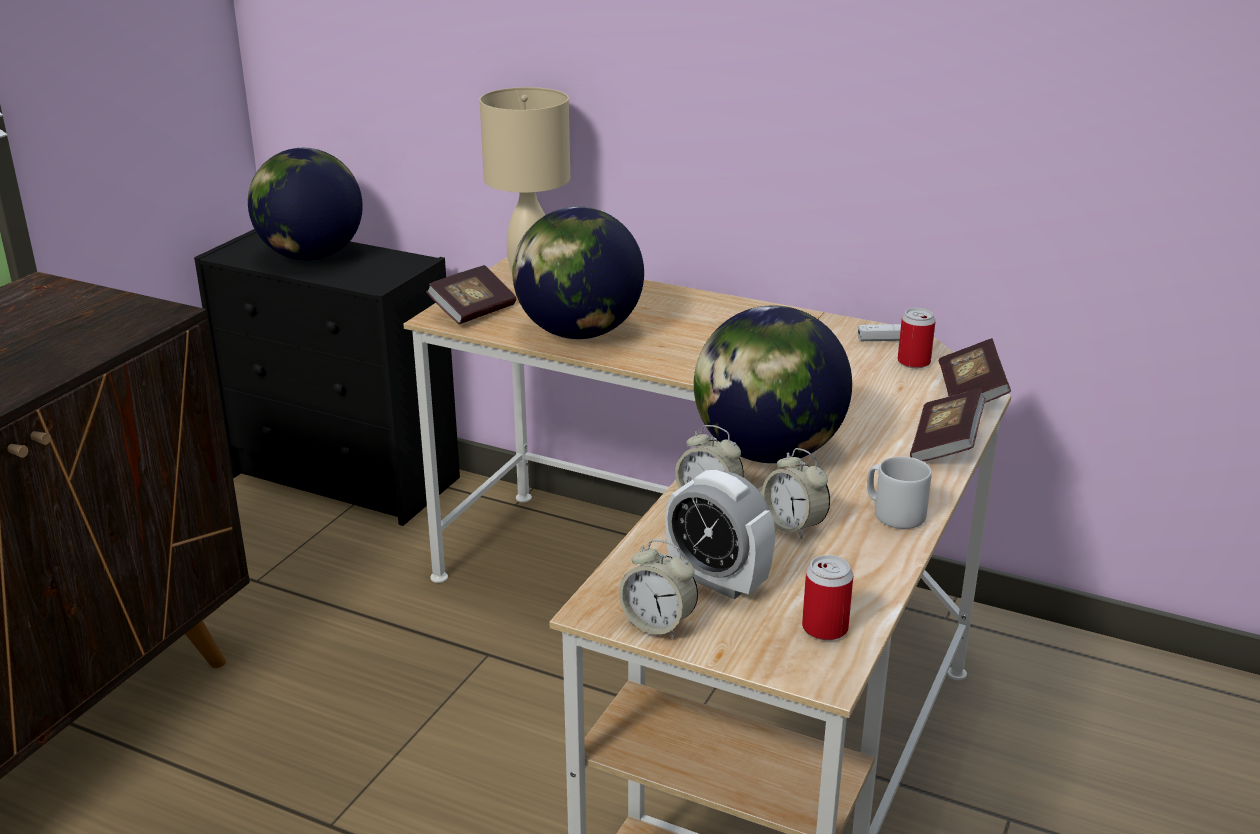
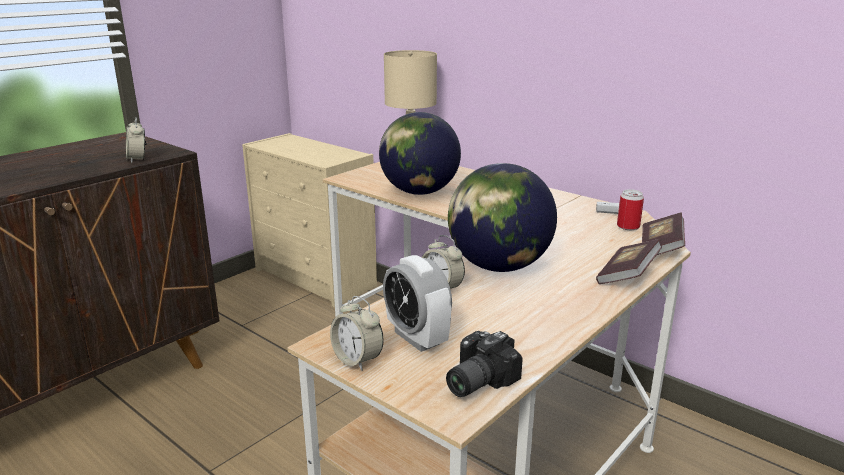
camera: 15 degrees right, 5 degrees down
(311, 256) = (302, 148): globe -> none
(347, 478) = (316, 278): black dresser -> beige dresser
(473, 311) = (365, 177): book -> none
(793, 526) = (491, 311): alarm clock -> alarm clock (138, 159)
(825, 628) = (475, 381): can -> camera
(894, 513) = (568, 313): grey mug -> none

